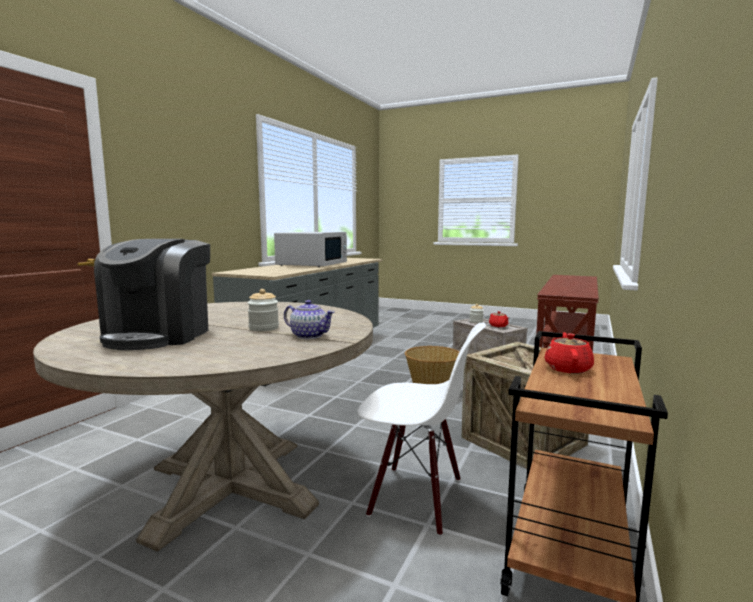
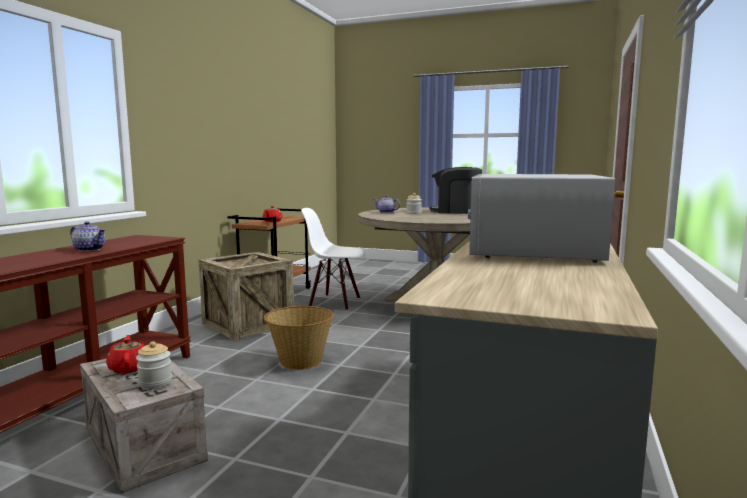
camera: 175 degrees right, 0 degrees up
(159, 335) = (455, 211): coffee machine -> coffee machine turned 75 degrees counterclockwise
(565, 285) = (89, 249): none -> teapot

